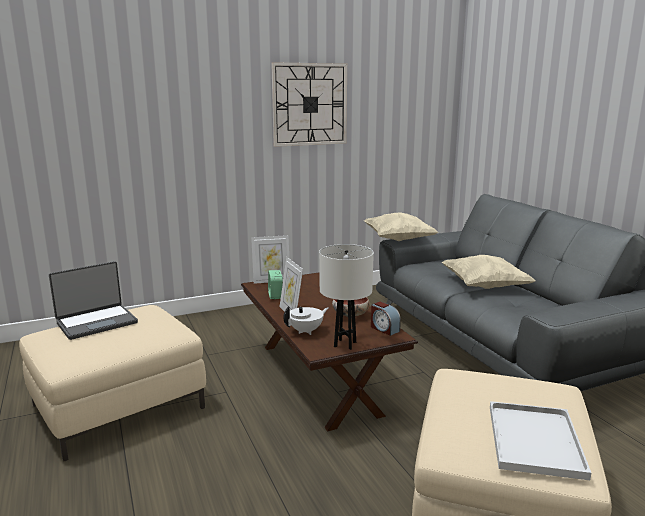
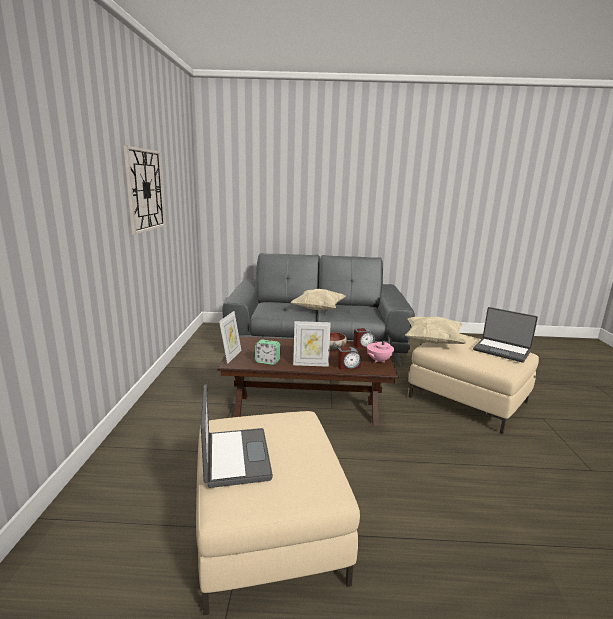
camera: 65 degrees left, 0 degrees up
(306, 331) = (348, 366): white teapot -> alarm clock
(344, 344) = (378, 360): white table lamp -> pink teapot
(398, 240) = (235, 298): beige pillow -> beige pillow (433, 341)
(536, 442) = (502, 350): white tray -> laptop

